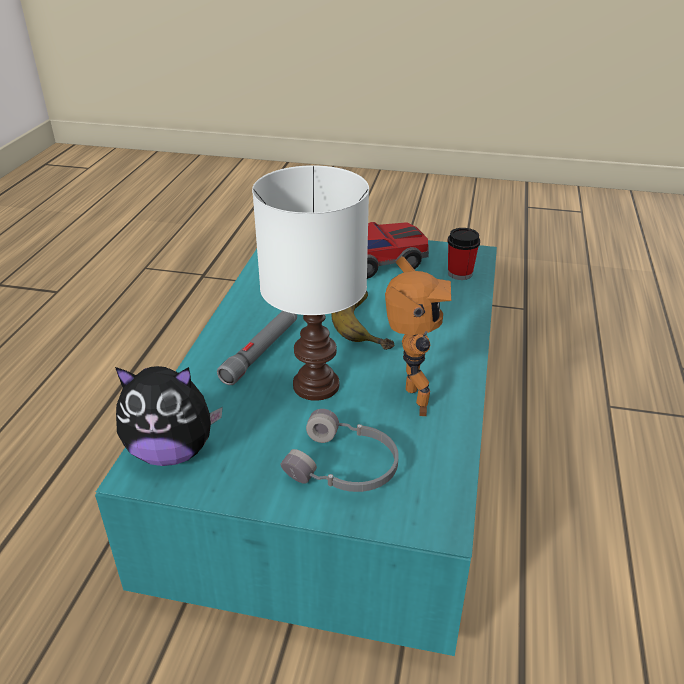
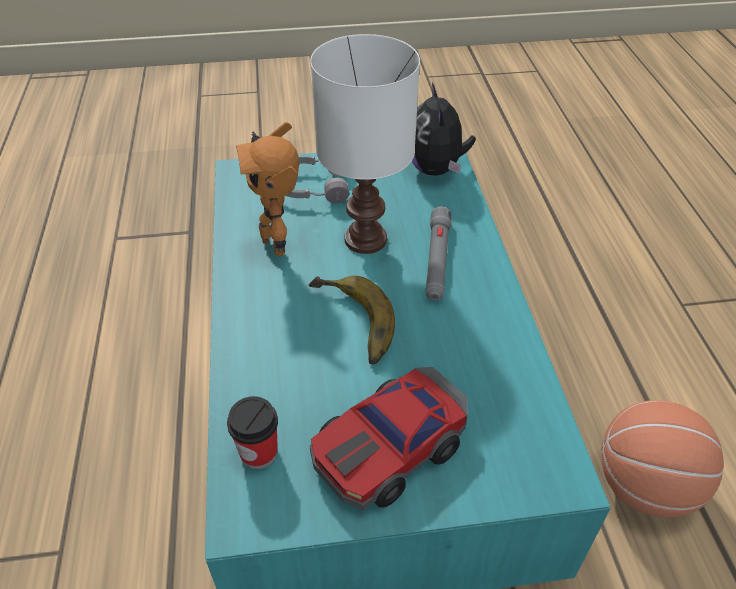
camera: 160 degrees right, 10 degrees up
(172, 451) = (436, 169): plush toy -> plush toy turned 75 degrees counterclockwise
(184, 345) = (645, 486): none -> basketball

